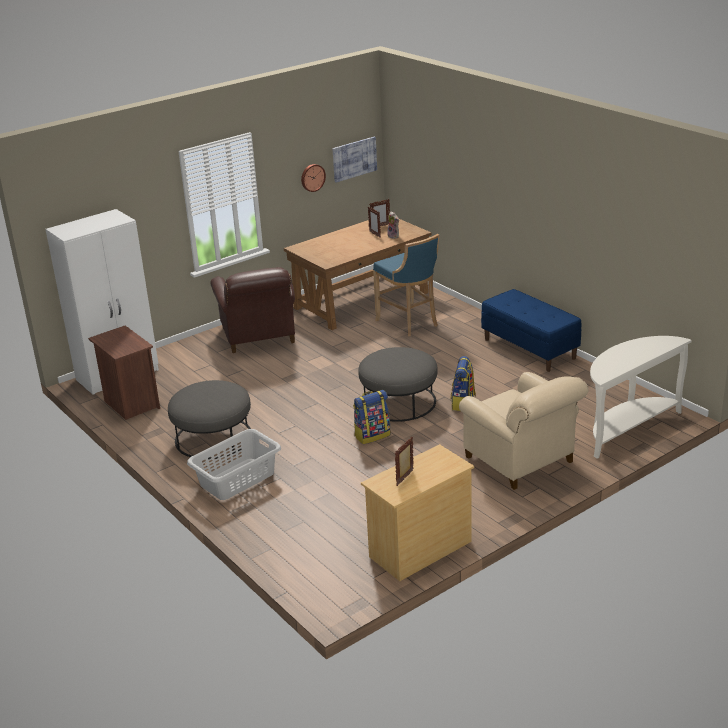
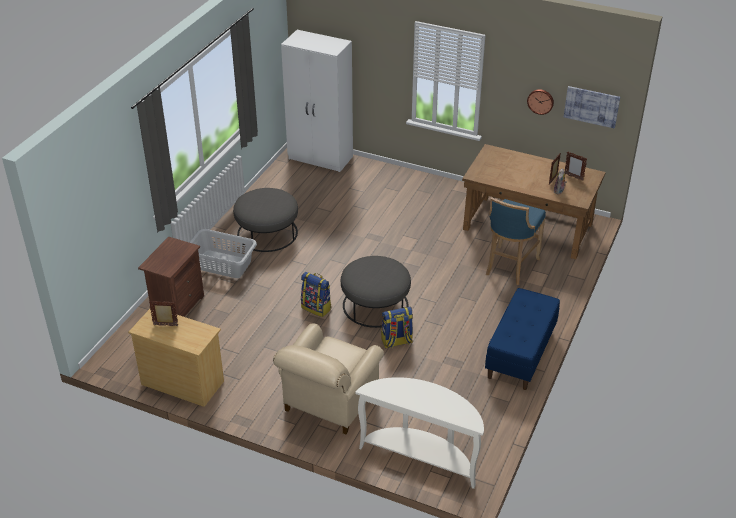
camera: 60 degrees right, 10 degrees up
(130, 404) = (287, 179): brown nightstand -> brown nightstand (177, 306)
(259, 336) = (423, 197): brown armchair -> none

